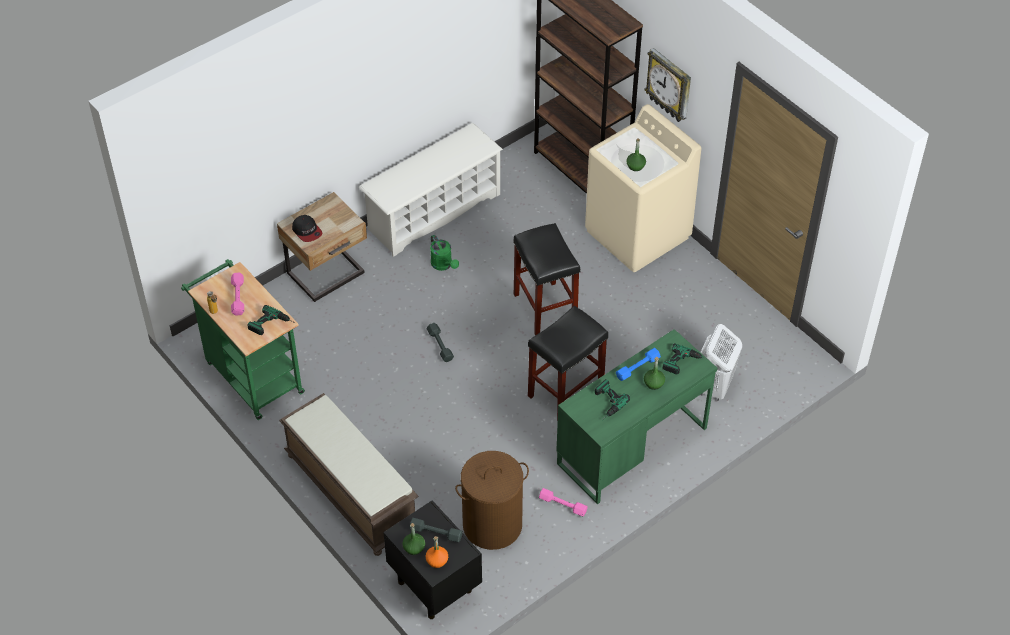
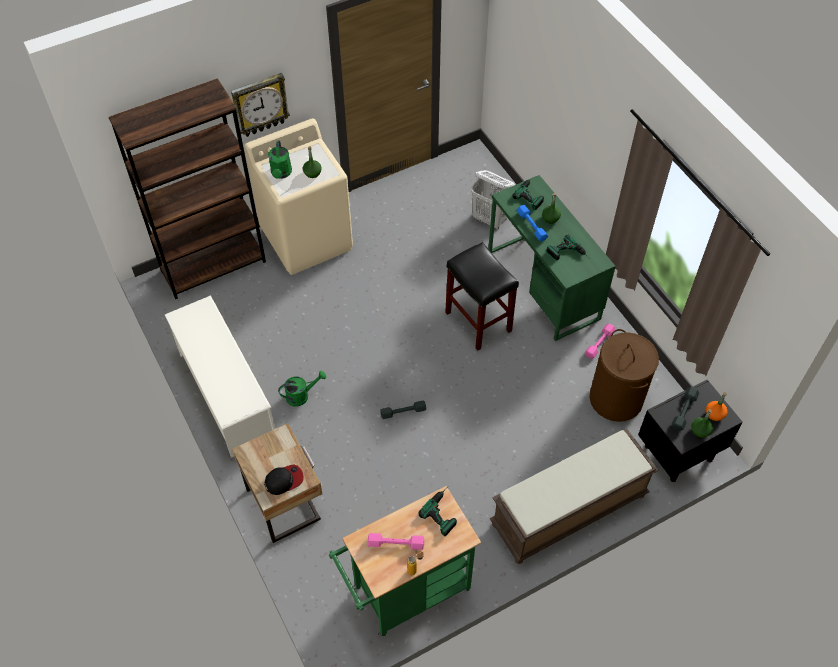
camera: 80 degrees left, 5 degrees up
(546, 309) = (378, 321): black stool -> none
(627, 143) = (281, 174): none -> green watering can

